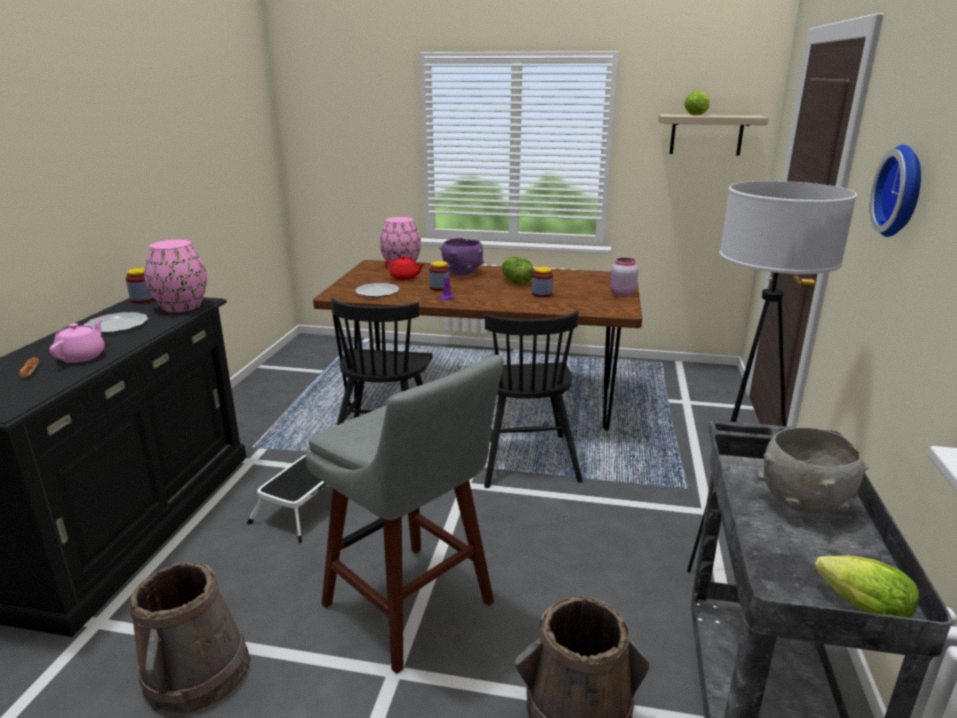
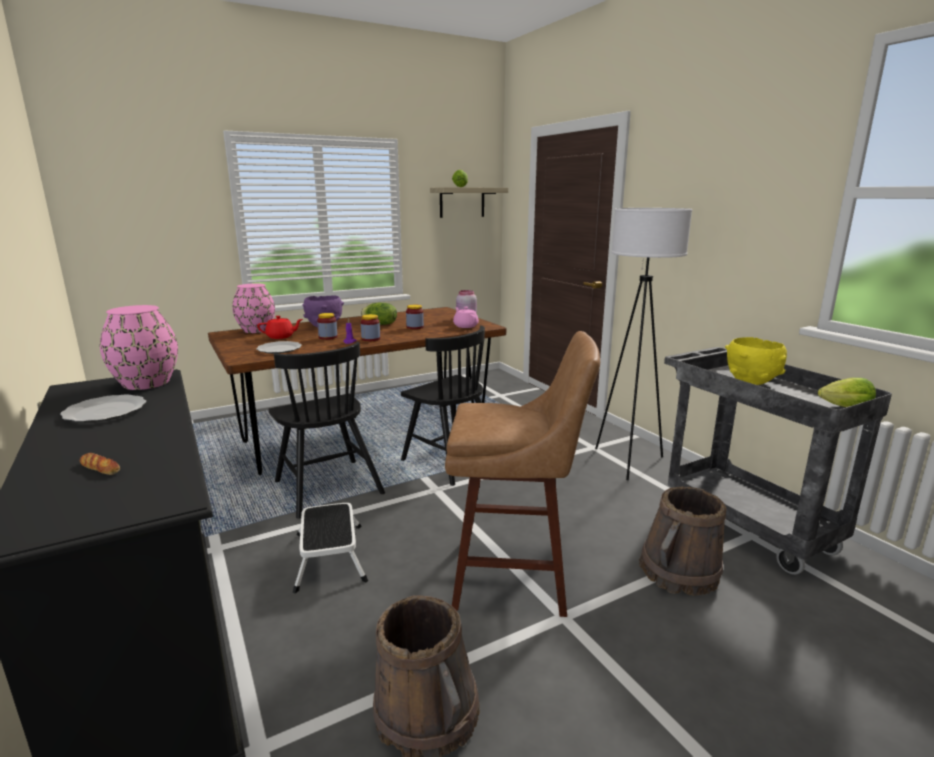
camera: 40 degrees left, 5 degrees down
(82, 356) = (139, 440): pink teapot -> pink teapot (465, 326)
(143, 300) = (76, 388): jar -> jar (371, 339)
(412, 607) = (515, 575): grey stool -> brown stool
(803, 504) = (751, 382): grey bowl -> yellow bowl
(903, 191) = (699, 206): wall clock -> none

